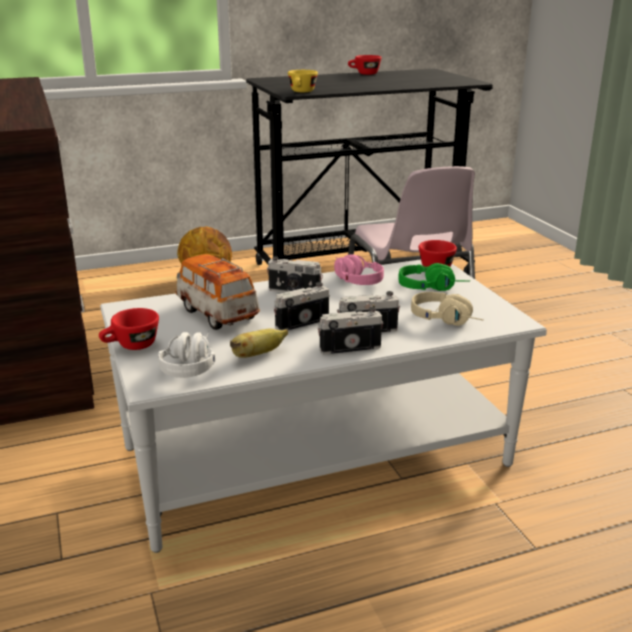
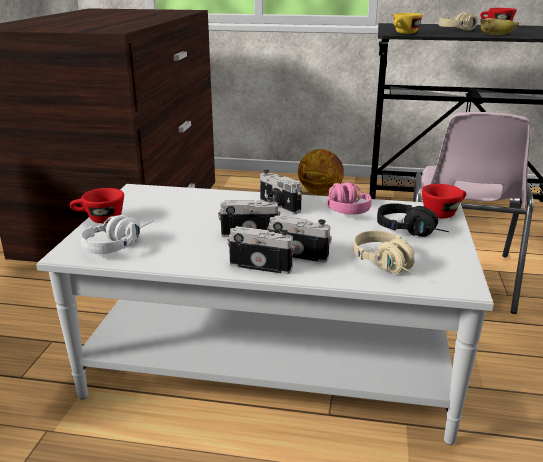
camera: 30 degrees right, 0 degrees up
(217, 314) = (194, 210): toy car -> none
(258, 354) = (178, 251): banana -> banana (496, 35)
(344, 82) = (461, 30): none -> beige headphones
(432, 288) = (412, 231): green headphones -> black headphones

